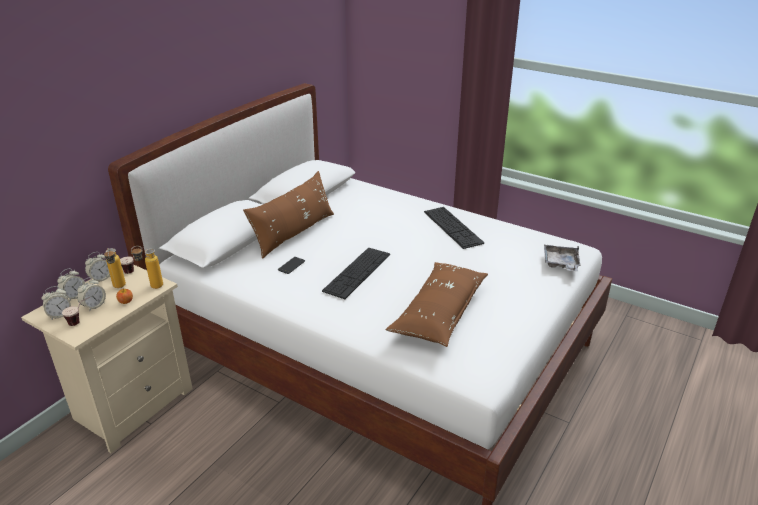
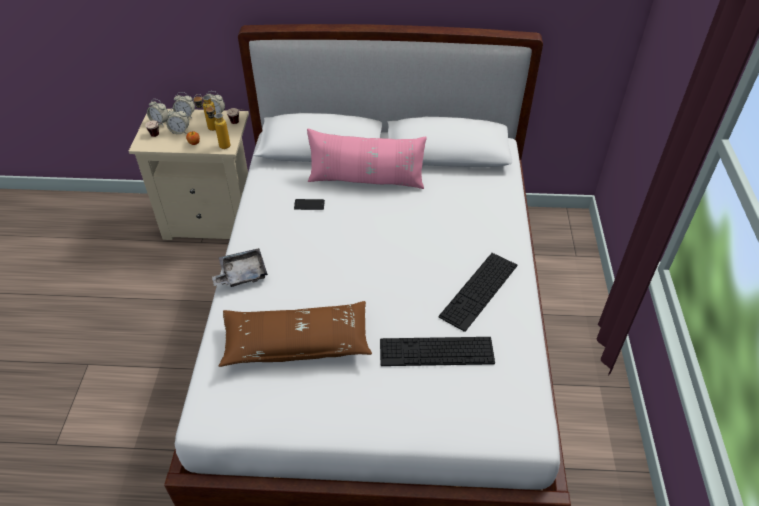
camera: 60 degrees right, 15 degrees up
(294, 233) = (366, 180): brown pillow -> pink pillow
(357, 272) = (328, 253): keyboard -> keyboard (436, 351)
(561, 263) = (476, 422): grey tray -> grey tray (241, 274)

